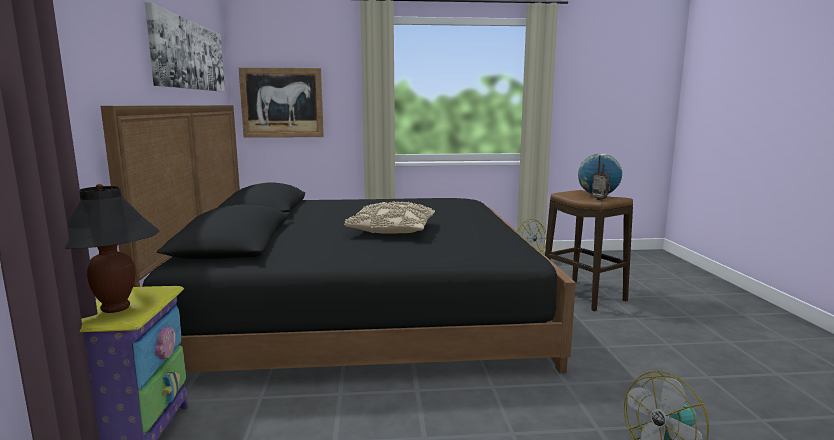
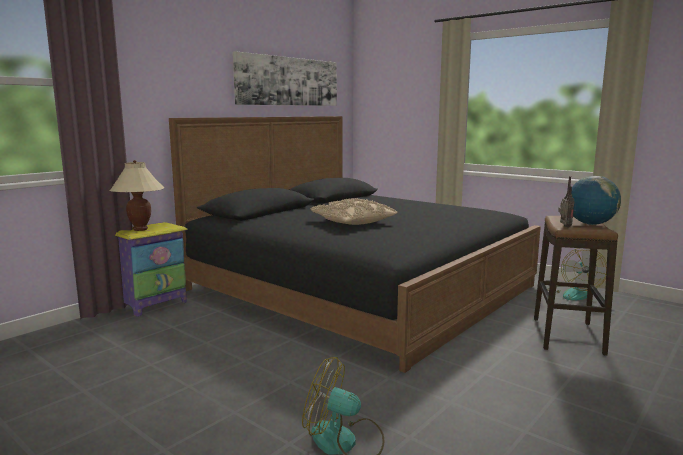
camera: 45 degrees right, 0 degrees up
(115, 308) = (140, 229): black table lamp -> beige table lamp
(282, 103) = (385, 114): picture -> none

